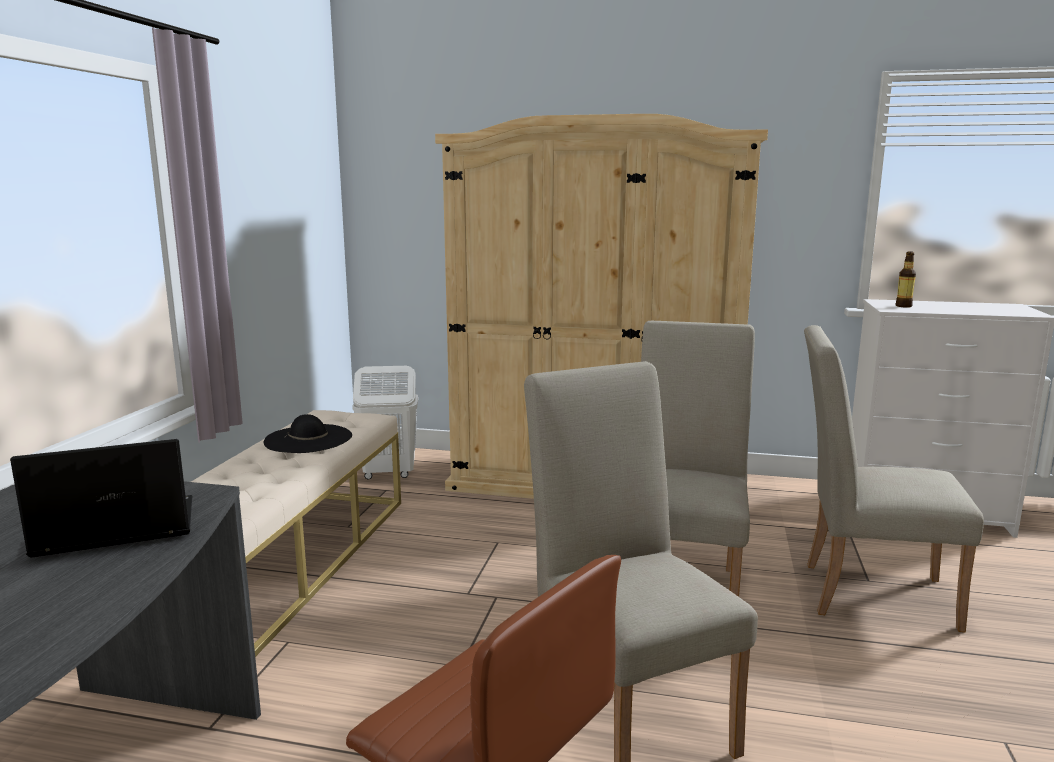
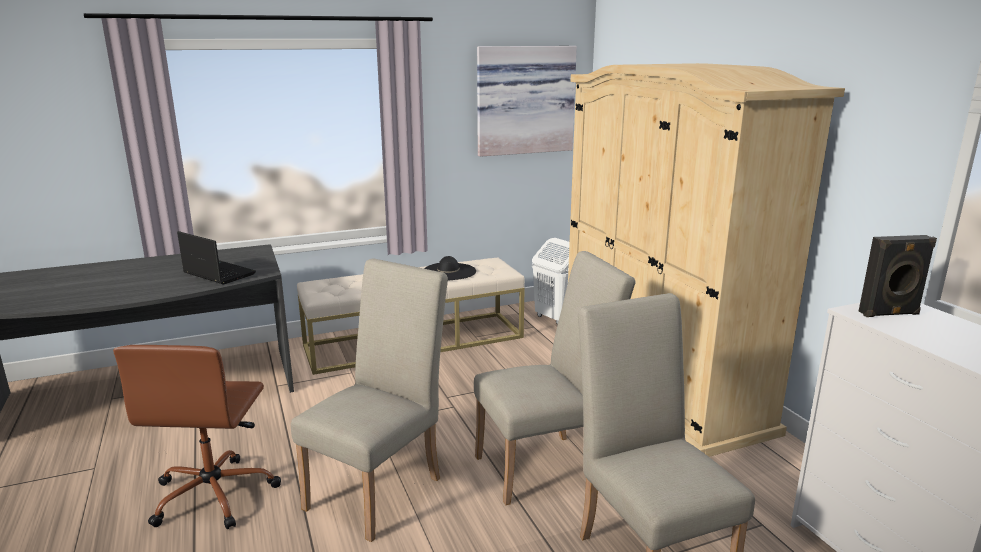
camera: 55 degrees right, 5 degrees up
(293, 181) = (524, 100): none -> picture
(903, 306) = (890, 314): bottle -> black speaker

